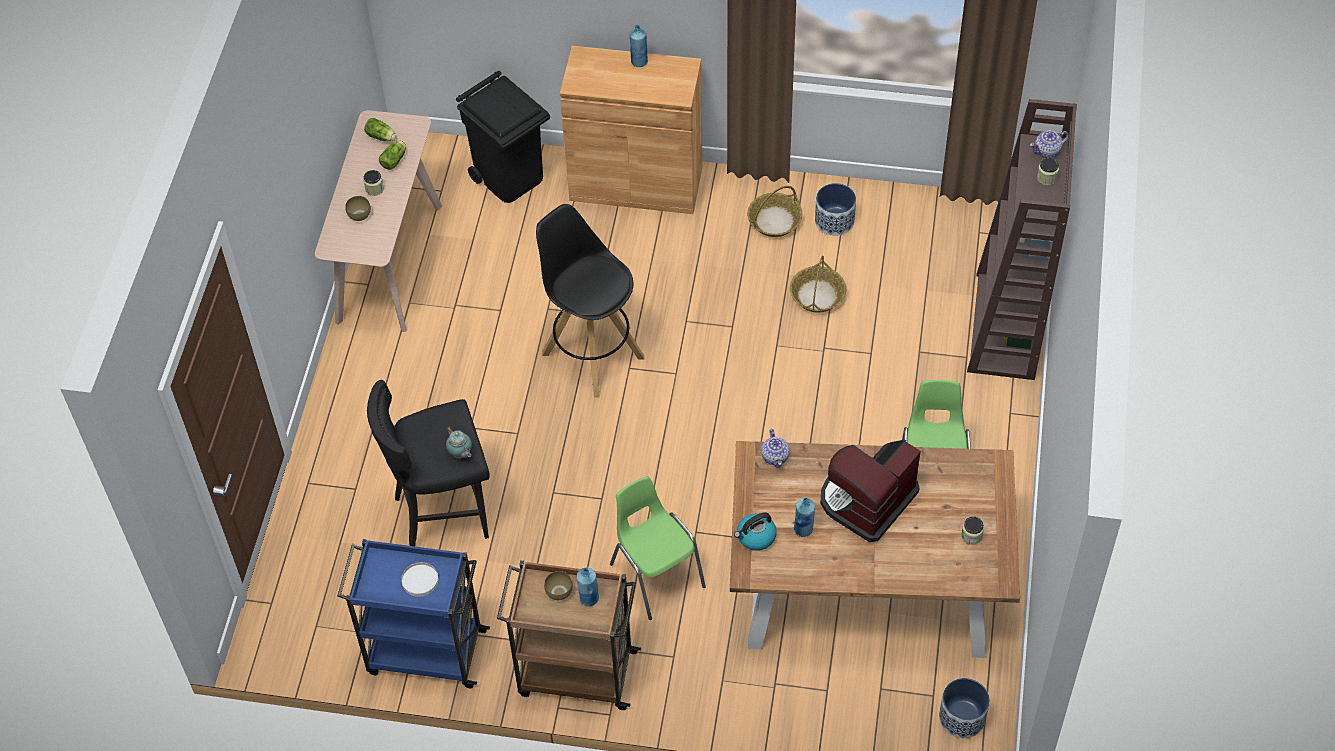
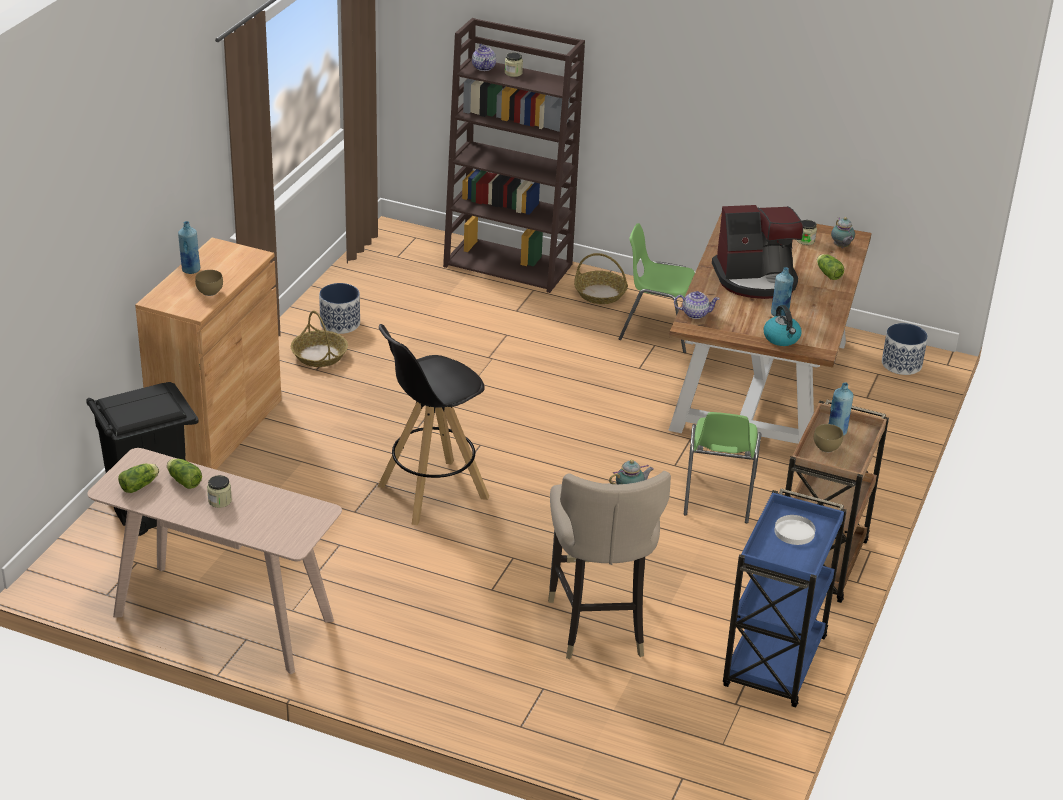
camera: 80 degrees left, 20 degrees down
(360, 215) = (254, 516): brown bowl -> brown bowl (209, 291)
(443, 513) = (599, 625): black stool -> beige stool
(656, 575) = (718, 497): green chair -> green chair turned 60 degrees counterclockwise
(817, 295) = (425, 349): basket -> basket (600, 294)
(866, 500) = (756, 279): coffee machine -> coffee machine turned 60 degrees counterclockwise
(907, 564) = (827, 273): none -> lettuce
(972, 571) = (841, 247): none -> teapot

